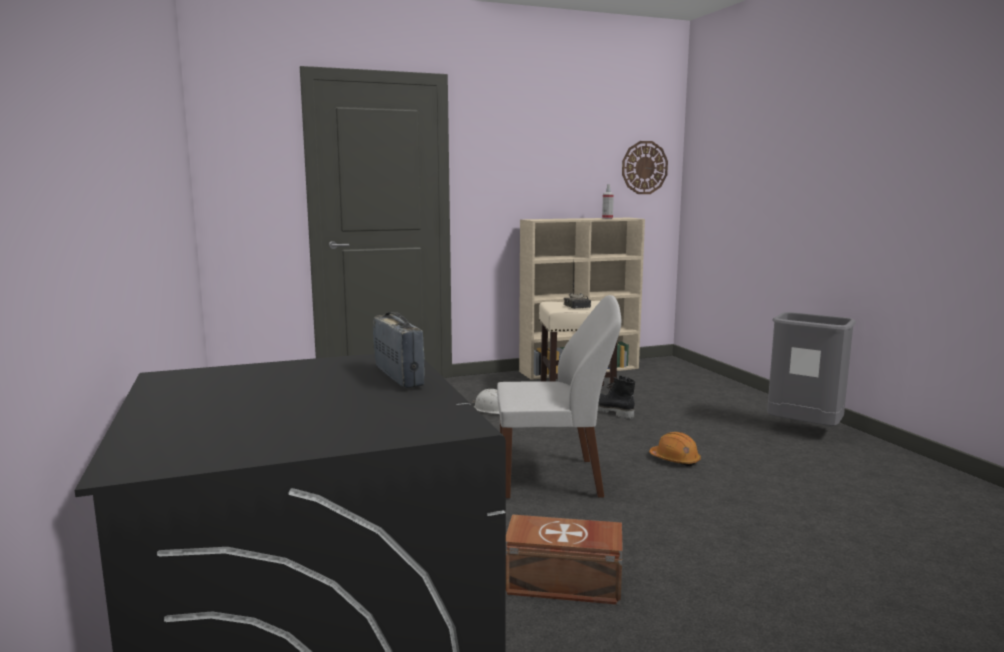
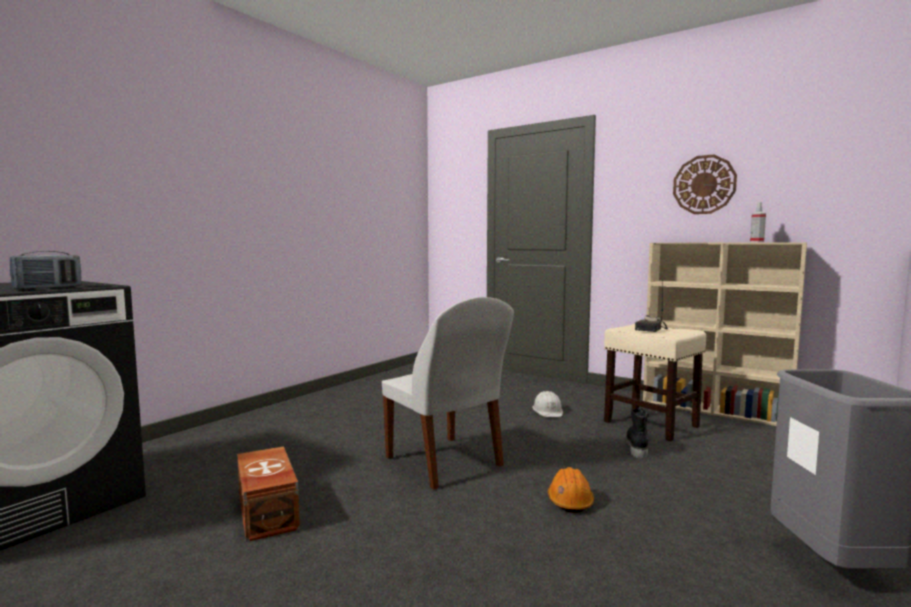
camera: 55 degrees right, 5 degrees down
(644, 167) = (840, 180): wall clock -> wall clock (704, 184)

